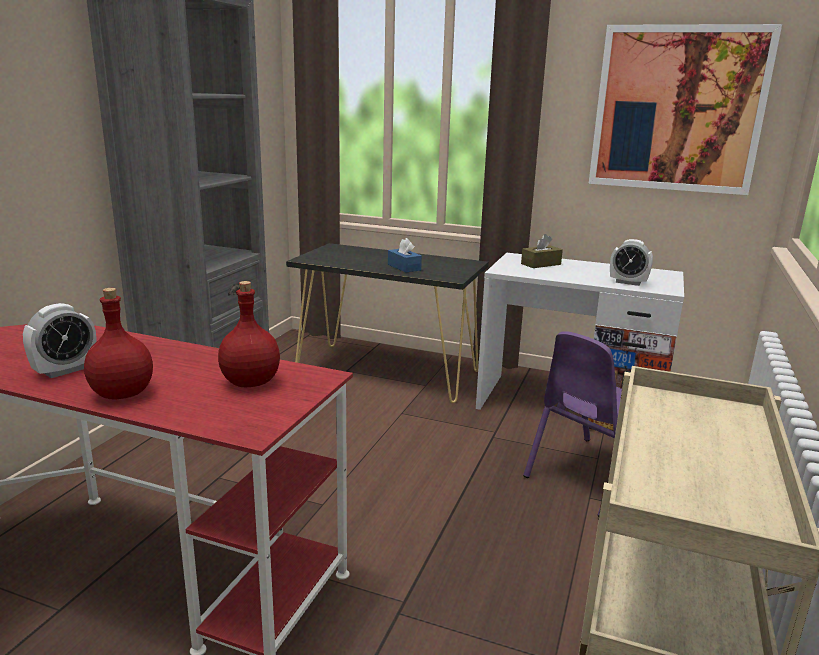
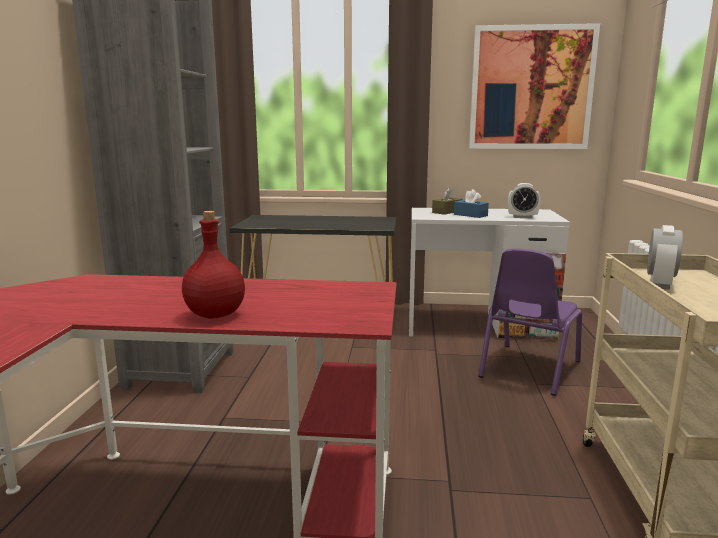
camera: 15 degrees left, 5 degrees down
(65, 370) = (136, 305): alarm clock -> alarm clock (659, 284)
(251, 382) = (320, 295): red bottle -> none
(404, 267) = (335, 224): blue tissue box -> blue tissue box (470, 215)

